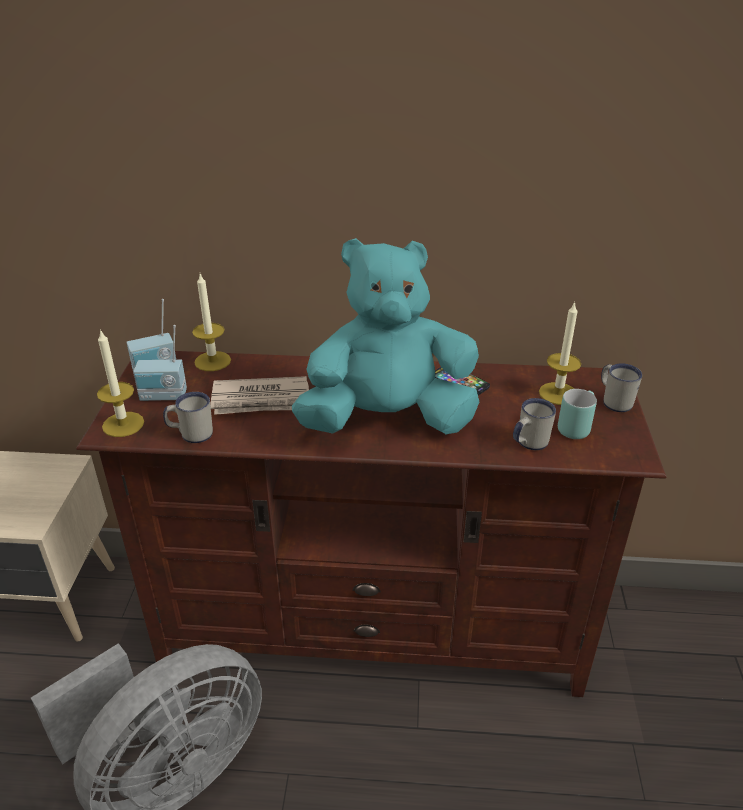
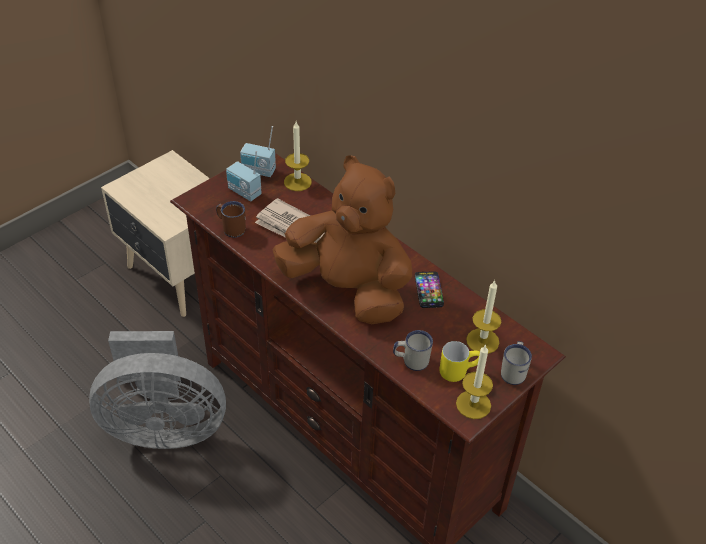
camera: 40 degrees right, 10 degrees up
(123, 424) = (205, 199): candle -> candle (473, 404)
(191, 434) = (231, 228): white mug -> brown mug
(388, 420) = (348, 289): turquoise plush toy -> brown plush toy
(574, 426) = (458, 370): turquoise mug -> yellow mug

